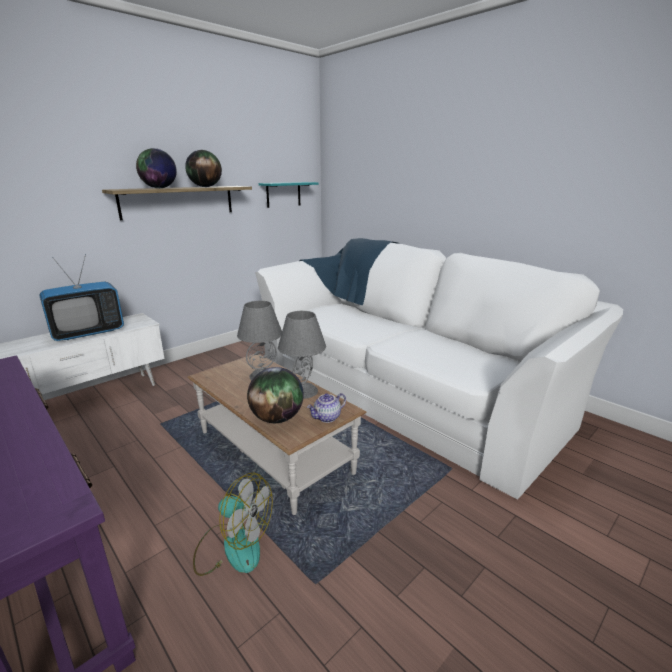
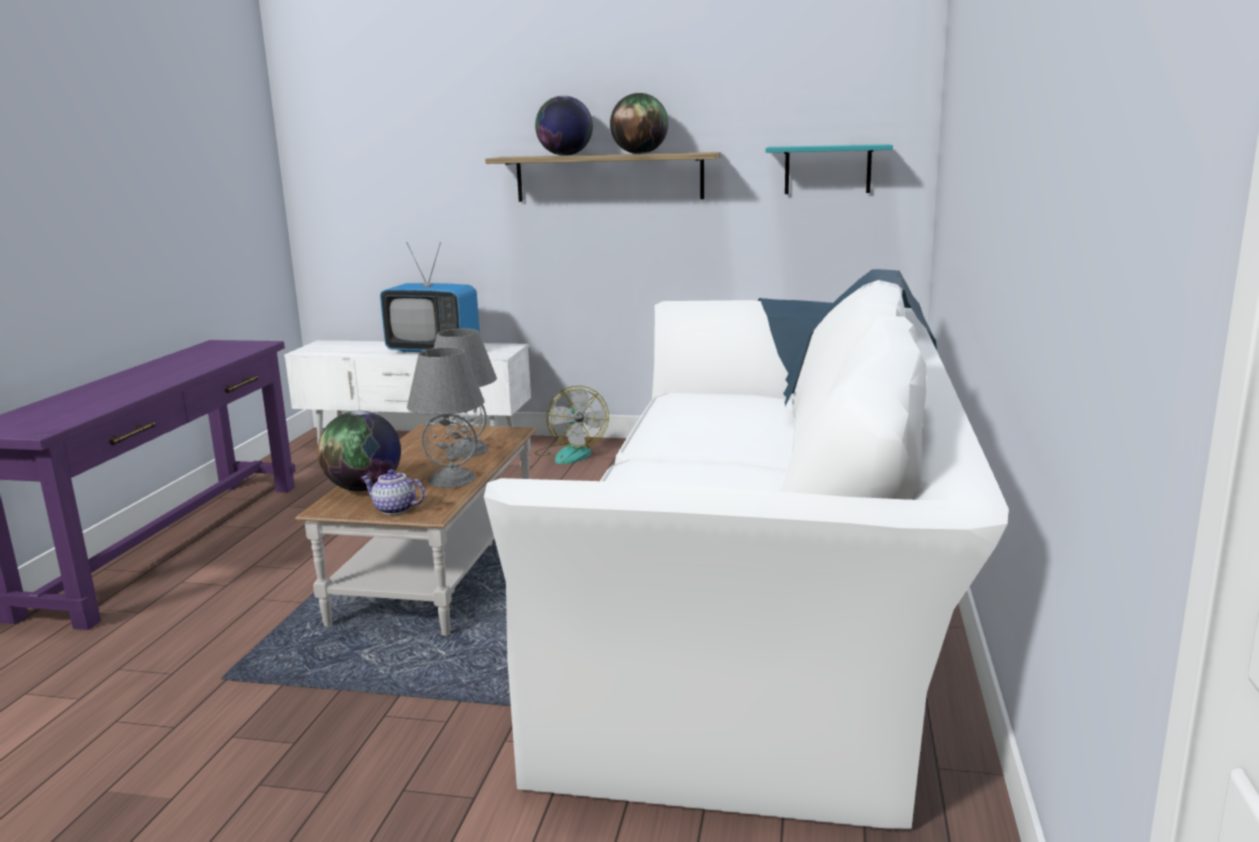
camera: 55 degrees right, 5 degrees down
(233, 546) = (249, 614): fan -> fan (570, 453)

